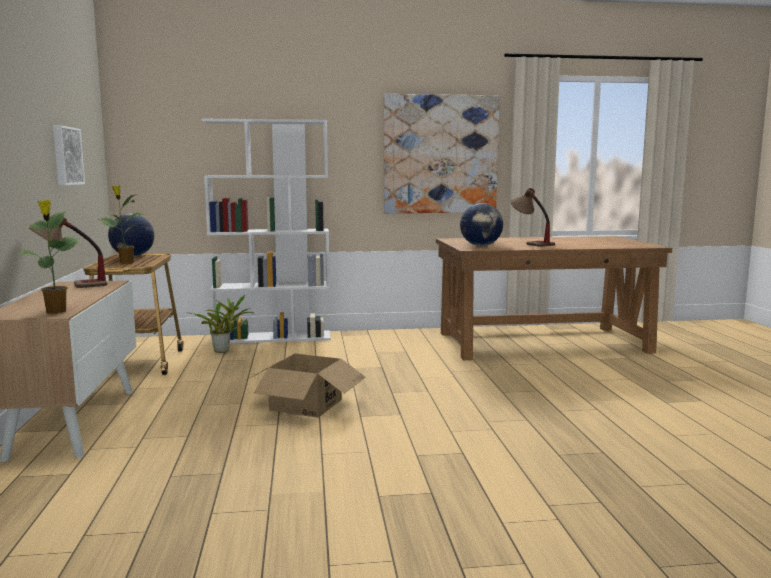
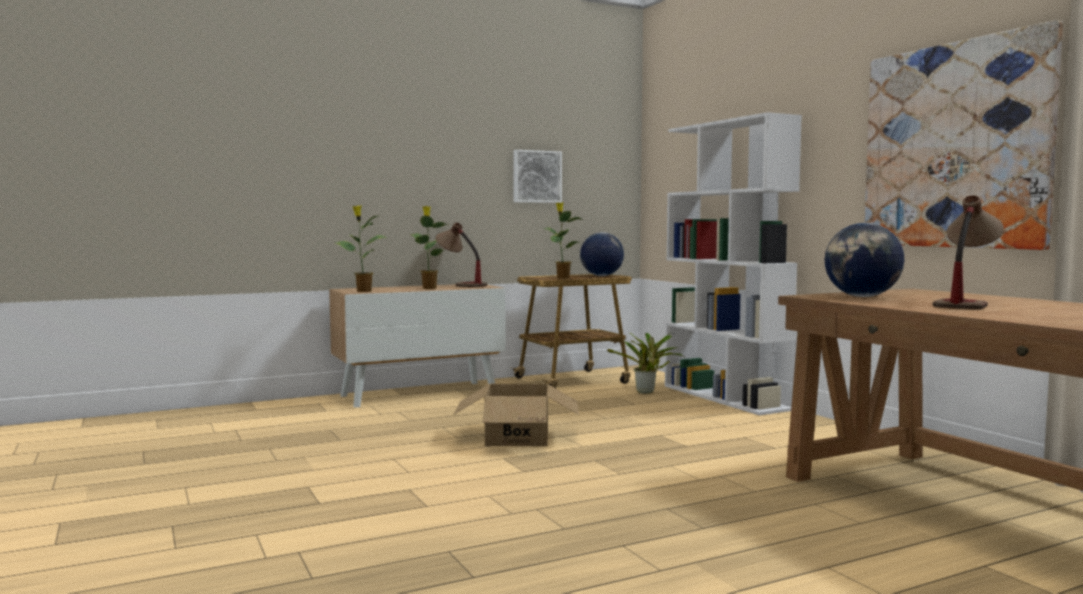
camera: 70 degrees right, 5 degrees down
(78, 294) = (429, 288): none -> potted plant

